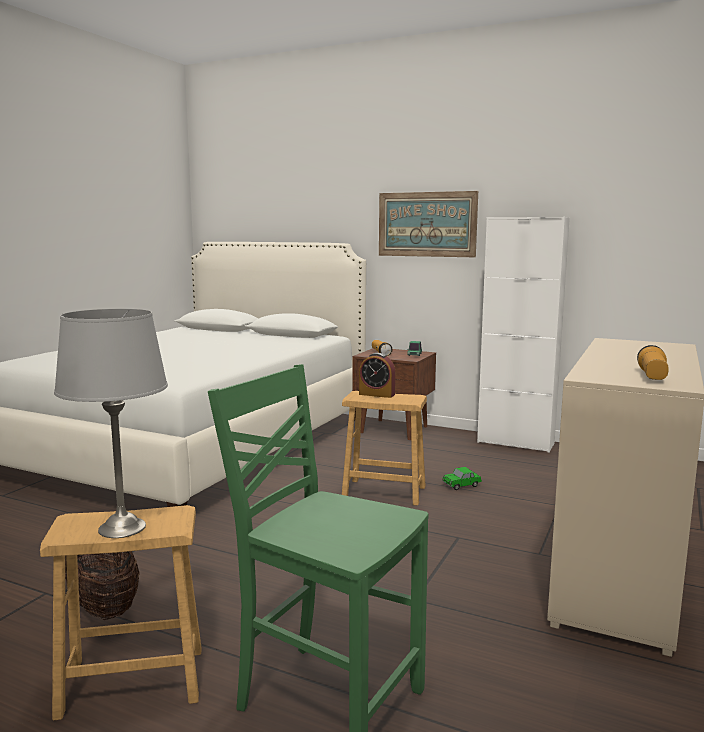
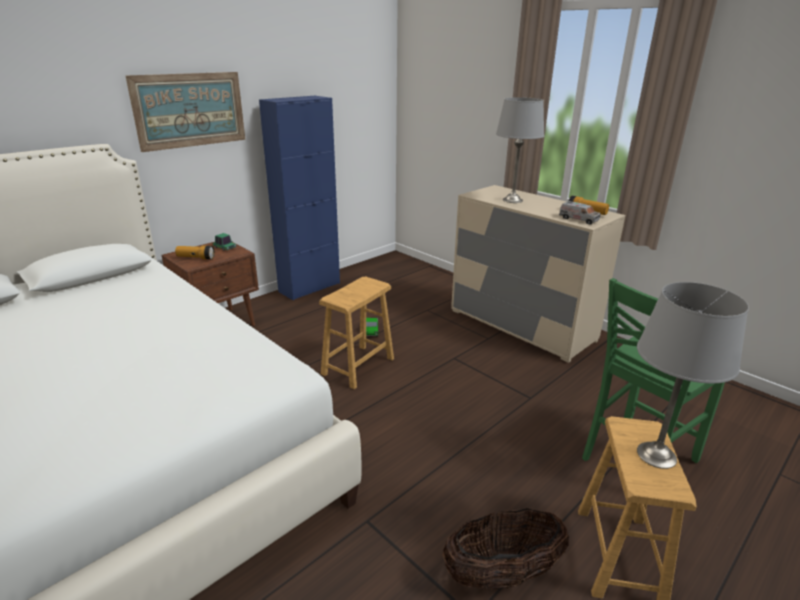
camera: 70 degrees left, 15 degrees up
(377, 394) = (345, 292): alarm clock -> none
(515, 443) = (309, 287): white cabinet -> blue cabinet
(602, 374) = (578, 219): none -> toy truck
(627, 351) = (512, 200): none -> grey table lamp

